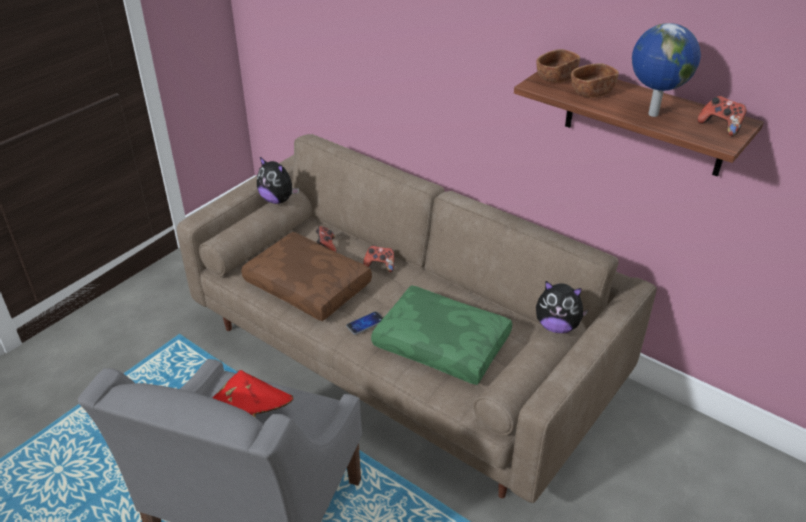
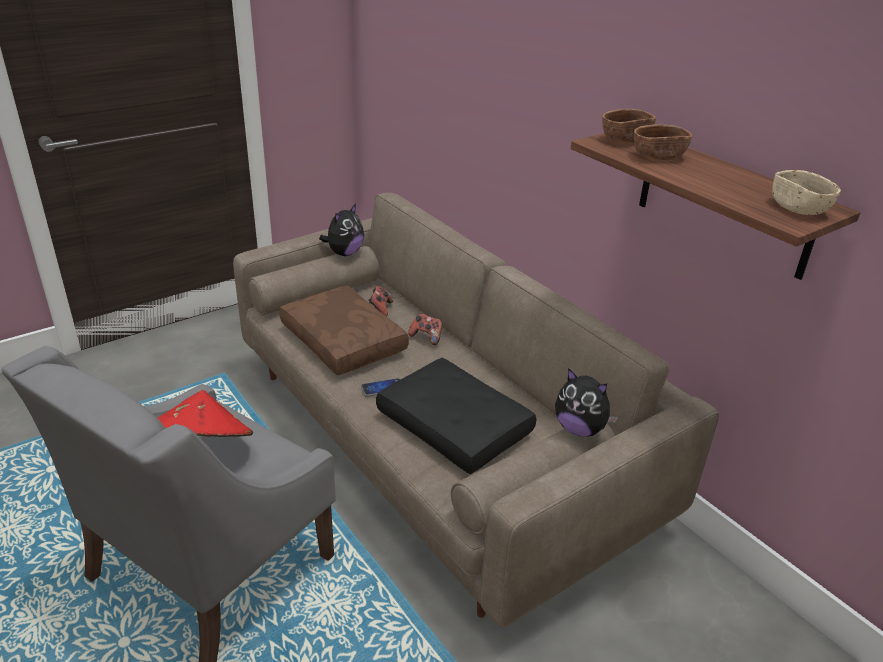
camera: 15 degrees right, 5 degrees down
(278, 200) = (344, 253): plush toy -> plush toy turned 105 degrees counterclockwise
(443, 343) = (456, 426): green pillow -> black pillow
(651, 114) = (718, 185): globe -> none
(720, 127) = (798, 208): game controller -> beige bowl

